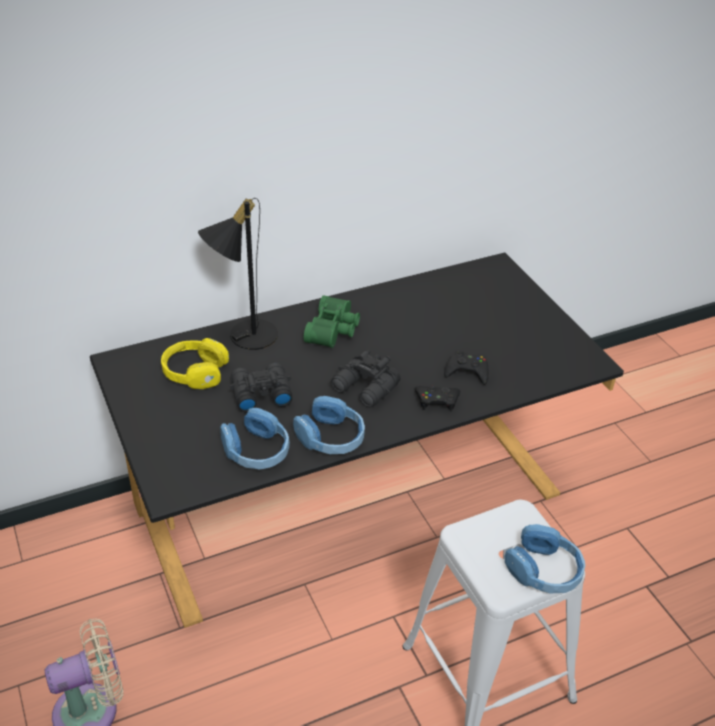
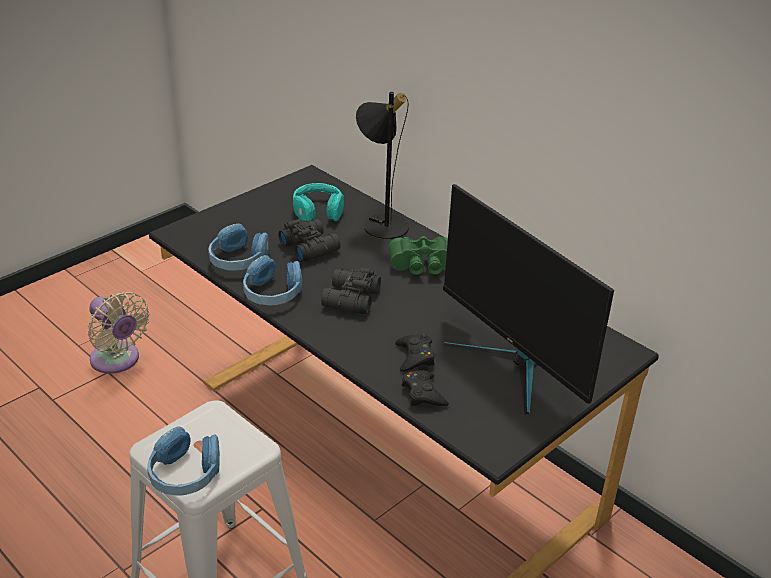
camera: 70 degrees right, 5 degrees down
(194, 372) = (318, 211): yellow headphones -> turquoise headphones
(437, 400) = (357, 344): black game controller -> black game controller (423, 393)
(496, 322) = (513, 365): none -> monitor

